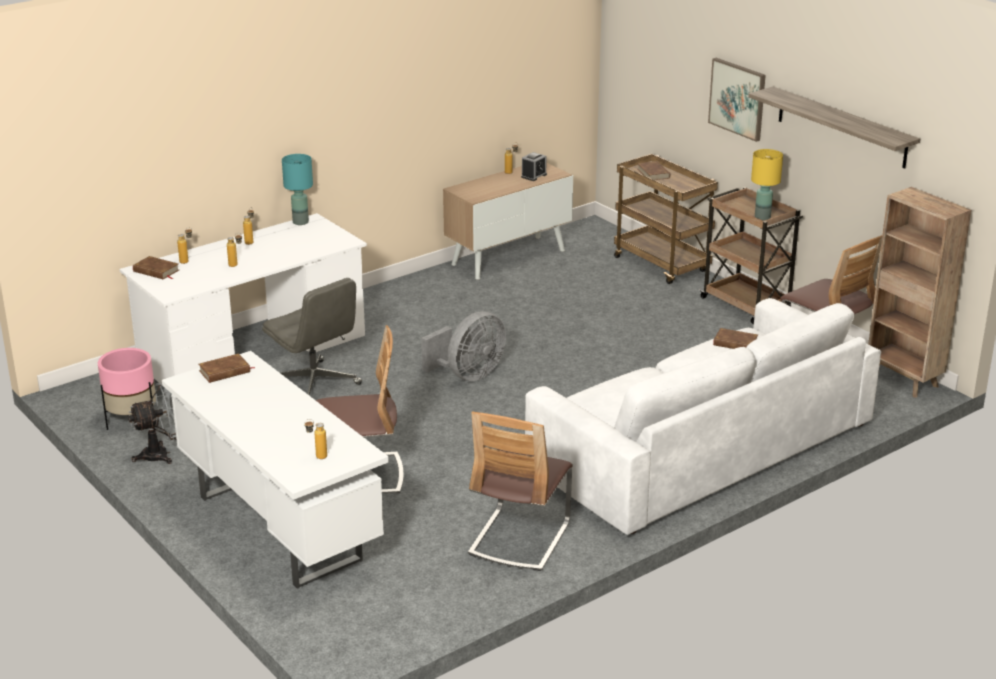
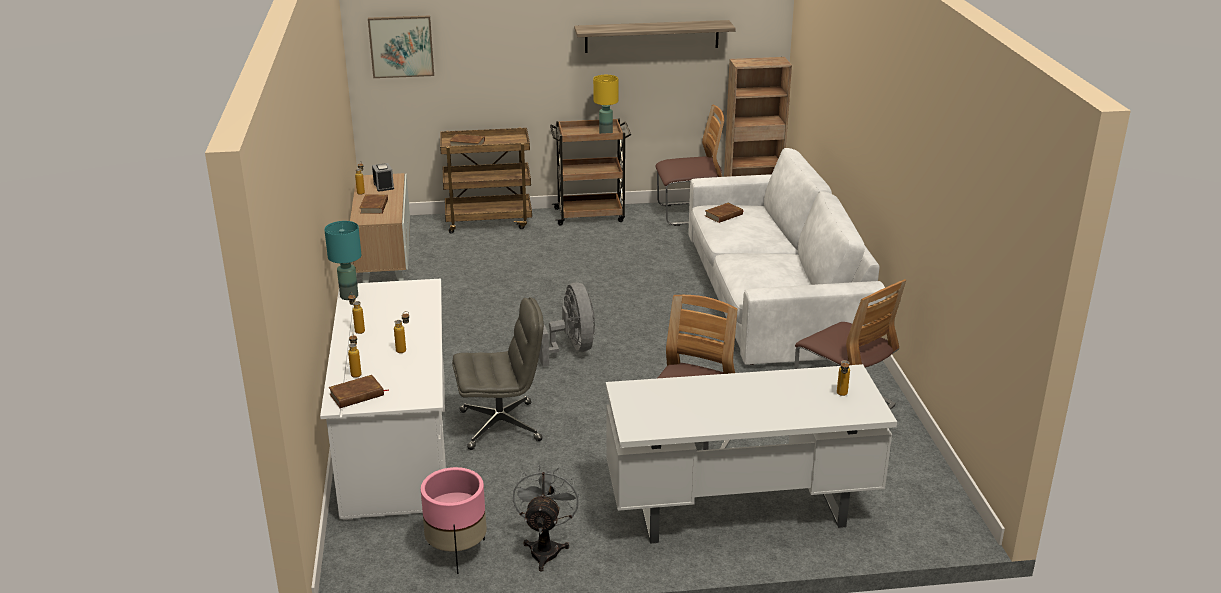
camera: 60 degrees left, 0 degrees up
(225, 371) = (637, 404): brown book -> brown book (374, 206)
(737, 98) = (535, 48): picture -> picture (401, 46)

